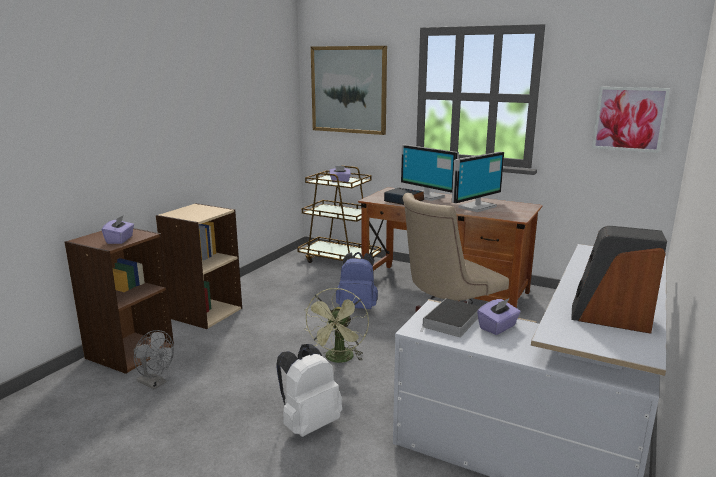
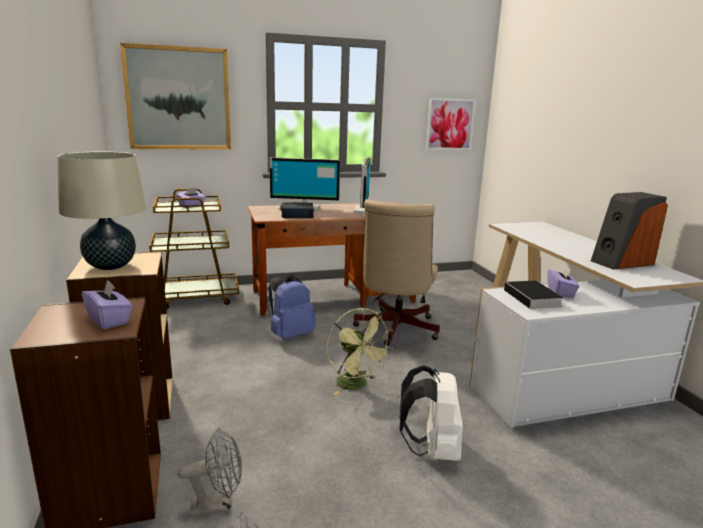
camera: 45 degrees left, 0 degrees up
(189, 212) = (110, 266): none -> beige table lamp

